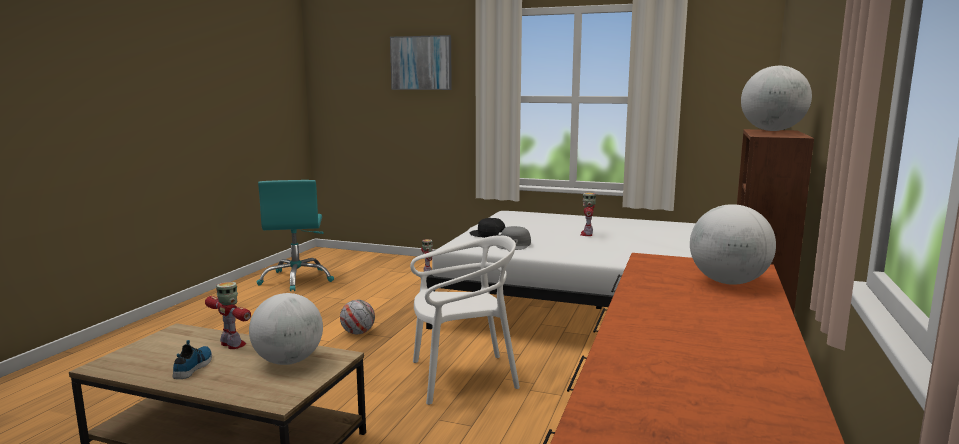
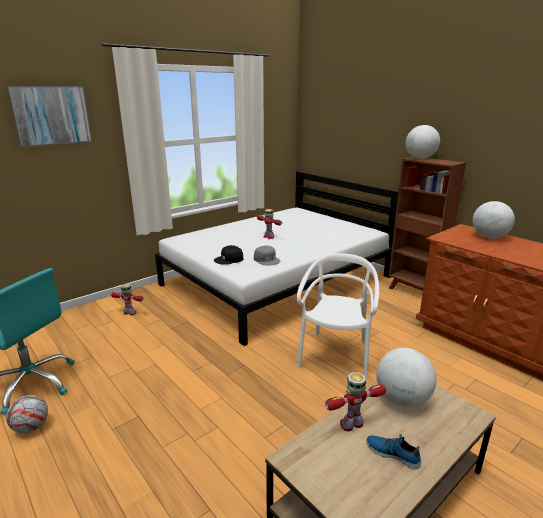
camera: 60 degrees left, 10 degrees up
(358, 333) = (219, 378): football -> football (31, 427)

